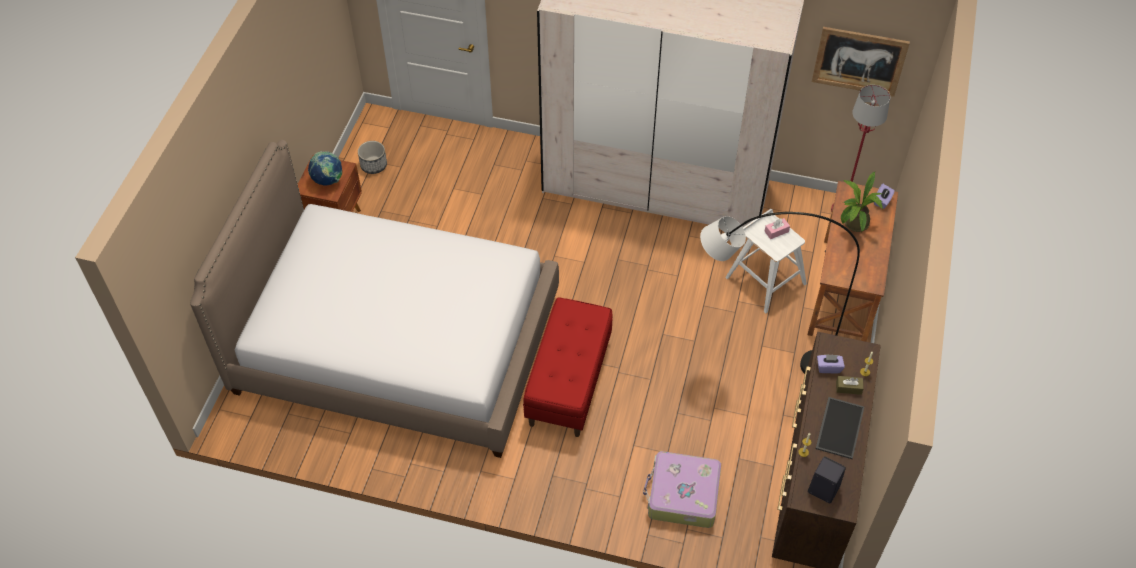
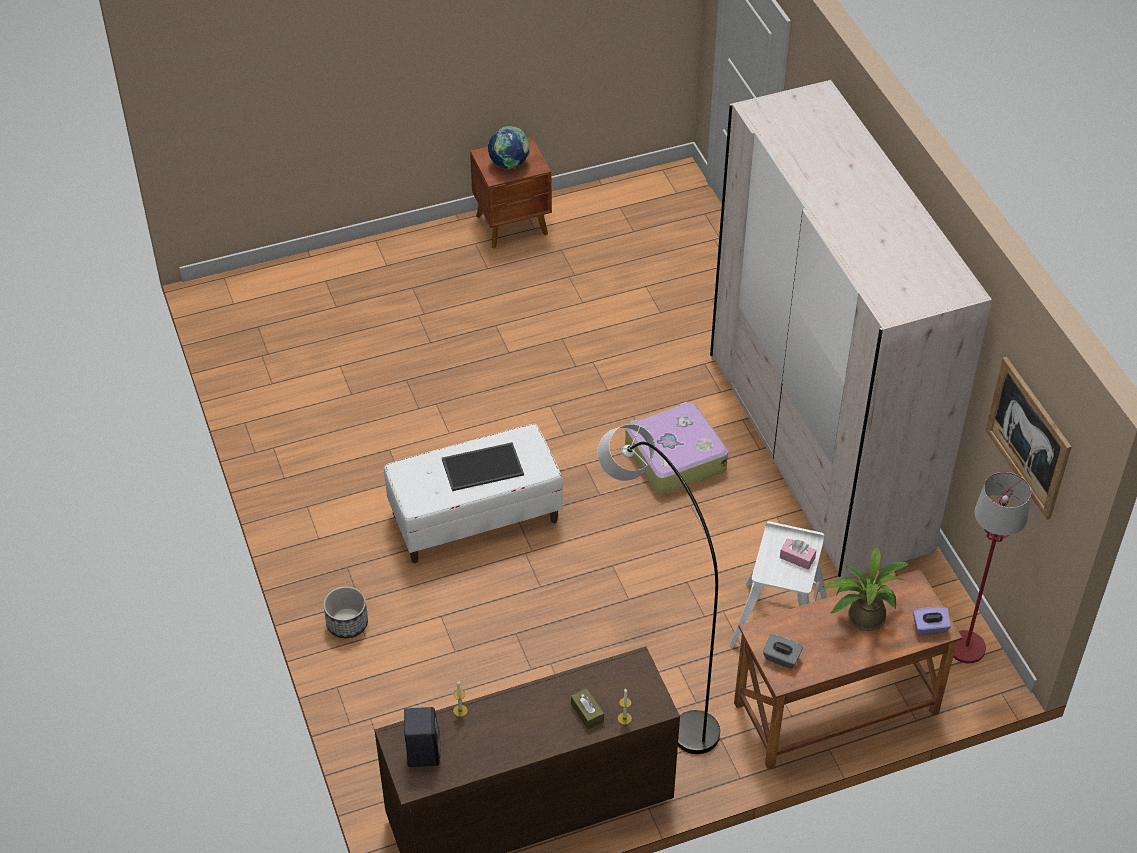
camera: 55 degrees right, 5 degrees down
(373, 165) = (614, 210): planter -> planter (347, 623)
(396, 344) = (405, 357): bed -> none
(568, 382) = (475, 518): red bench -> white bench
(682, 495) = (410, 693): suitcase -> suitcase (674, 457)
(828, 367) = (600, 680): purple tissue box -> none
(839, 427) = (522, 728): tray -> tray (483, 466)
(858, 277) = (781, 658): none -> grey tissue box

